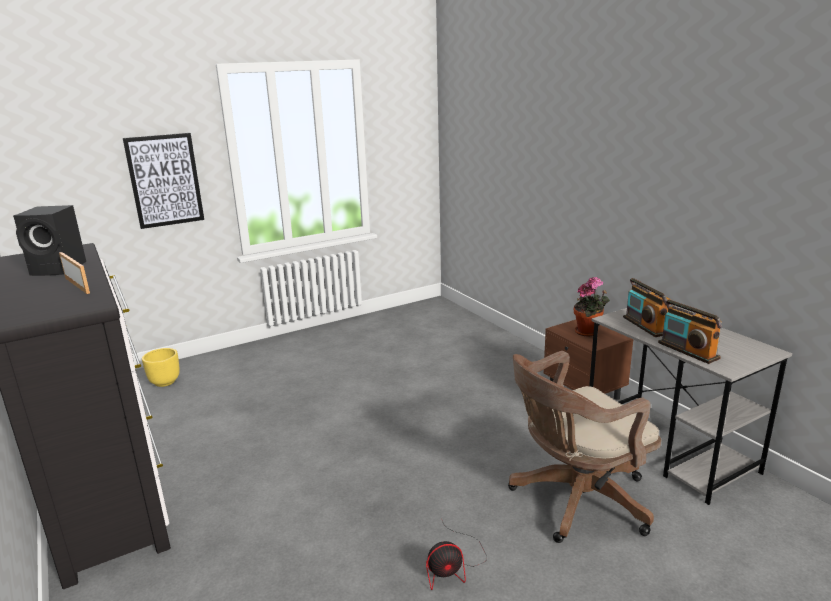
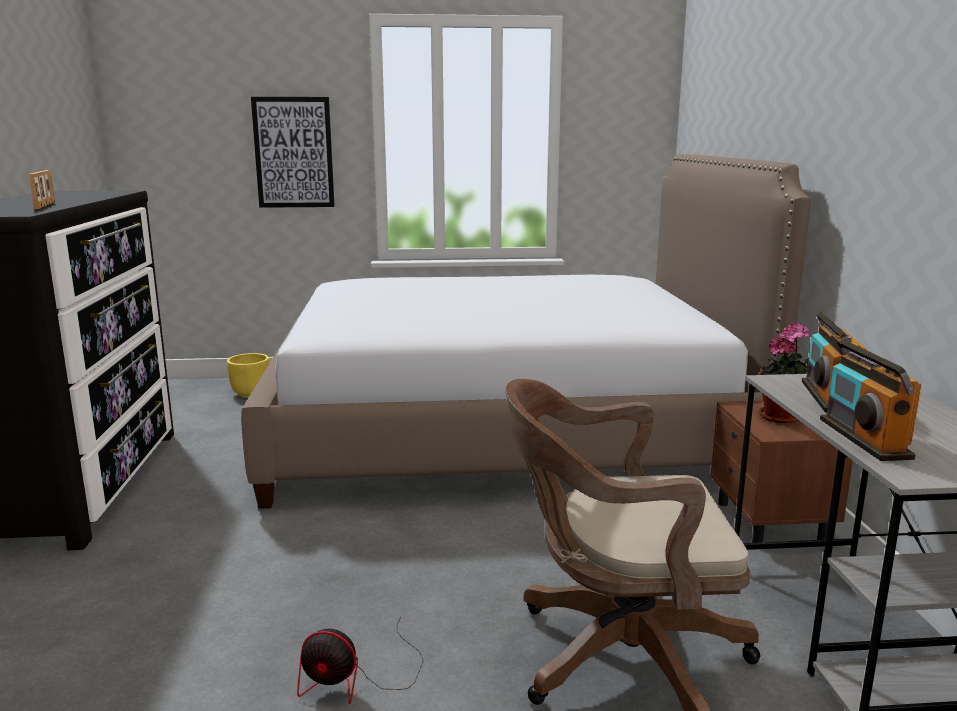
camera: 25 degrees right, 5 degrees down
(60, 269) = (66, 198): black speaker -> none
(384, 369) = (502, 431): none -> bed

